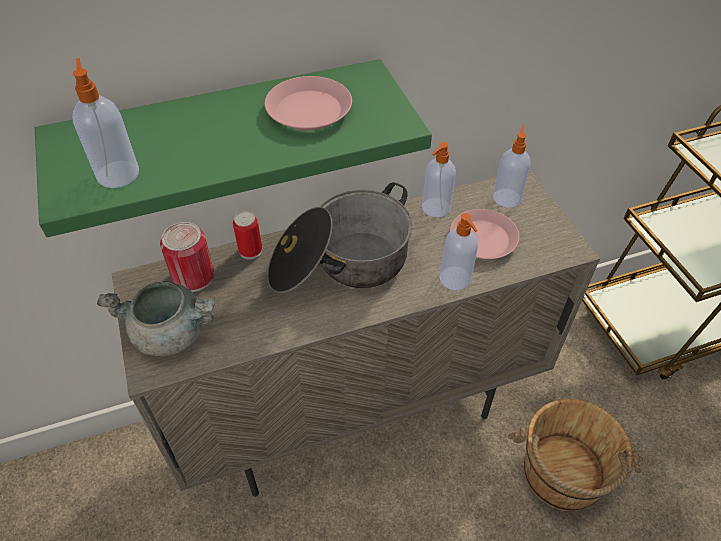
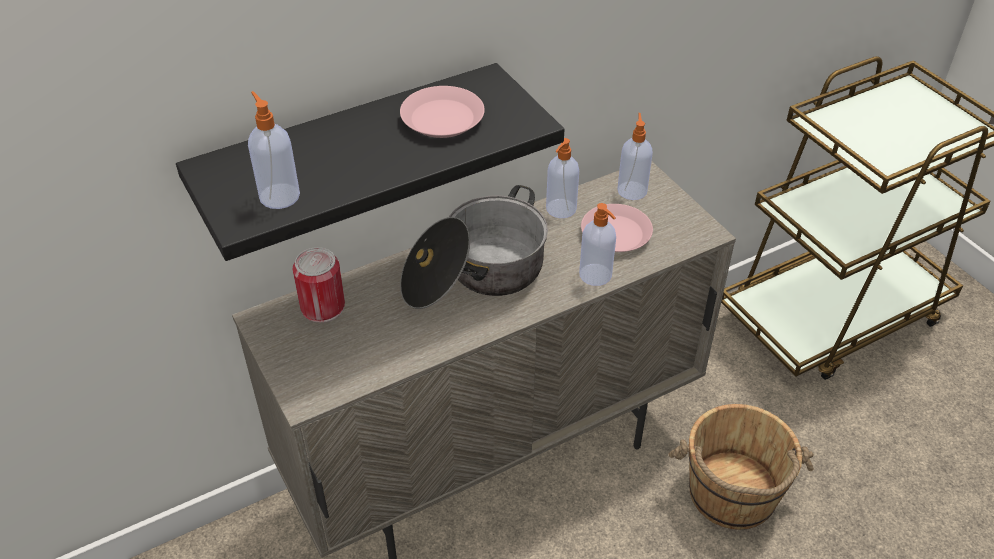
camera: 10 degrees left, 5 degrees down
(171, 333) = (316, 363): grey cooking pot -> none
(226, 135) = (351, 153): green shelf -> black shelf
(250, 251) = (376, 274): can -> none

